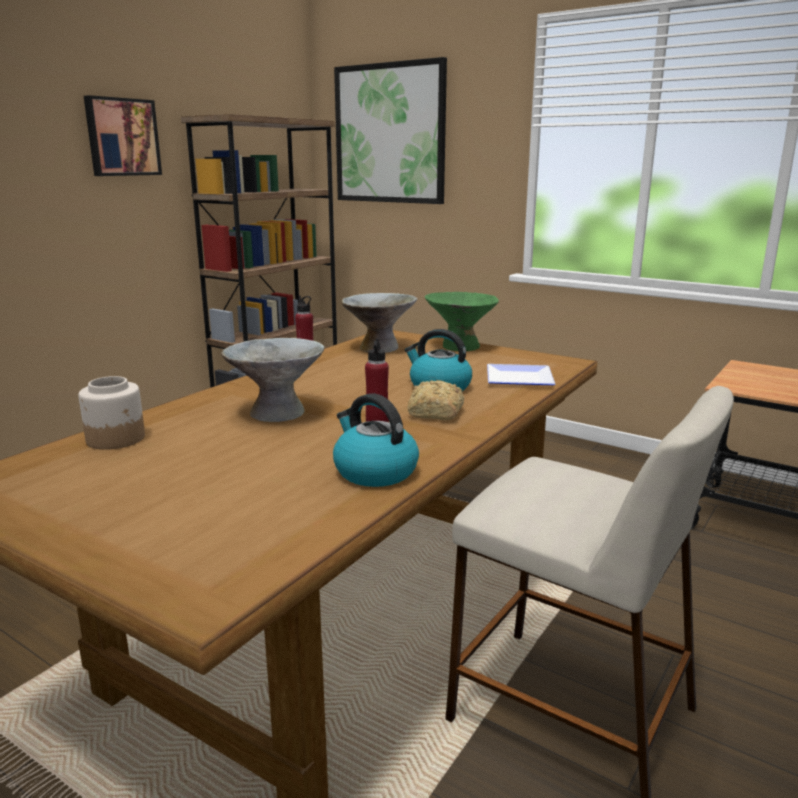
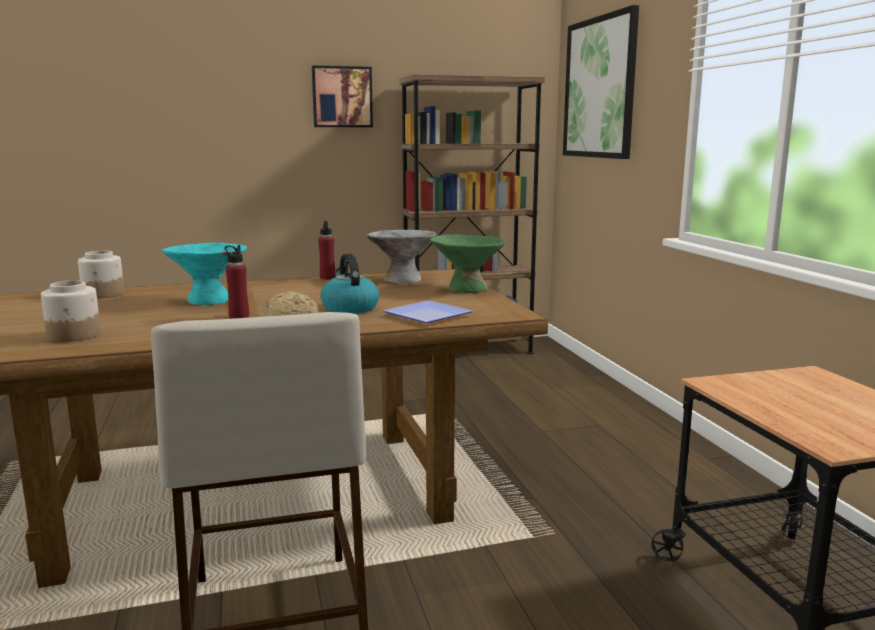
camera: 40 degrees right, 5 degrees down
(277, 413) = (208, 300): grey bowl -> turquoise bowl
(287, 496) = (74, 335): none -> jar
(374, 471) = (146, 337): kettle -> none

